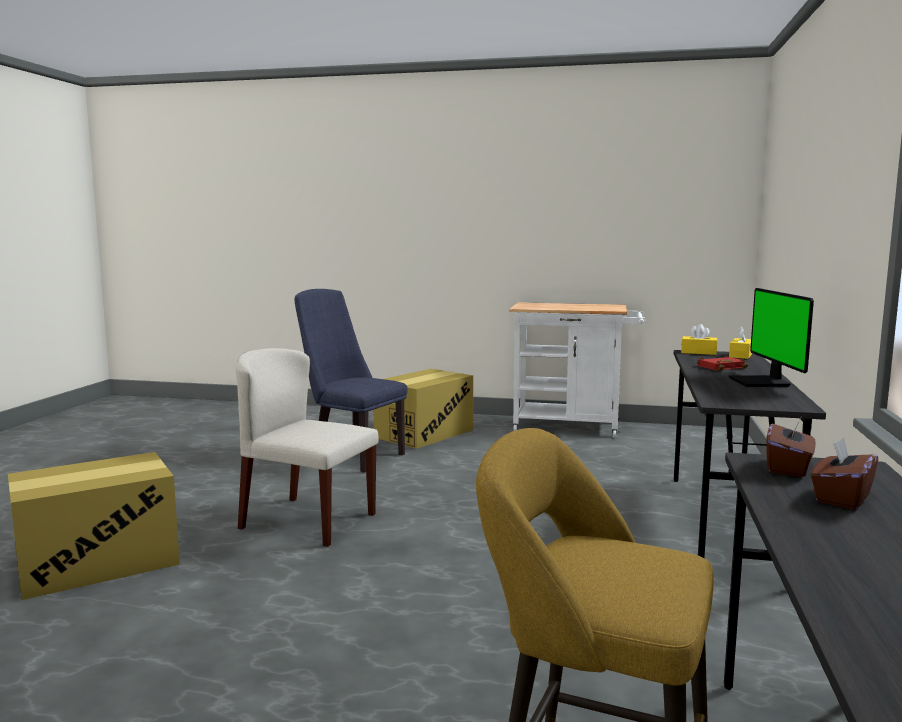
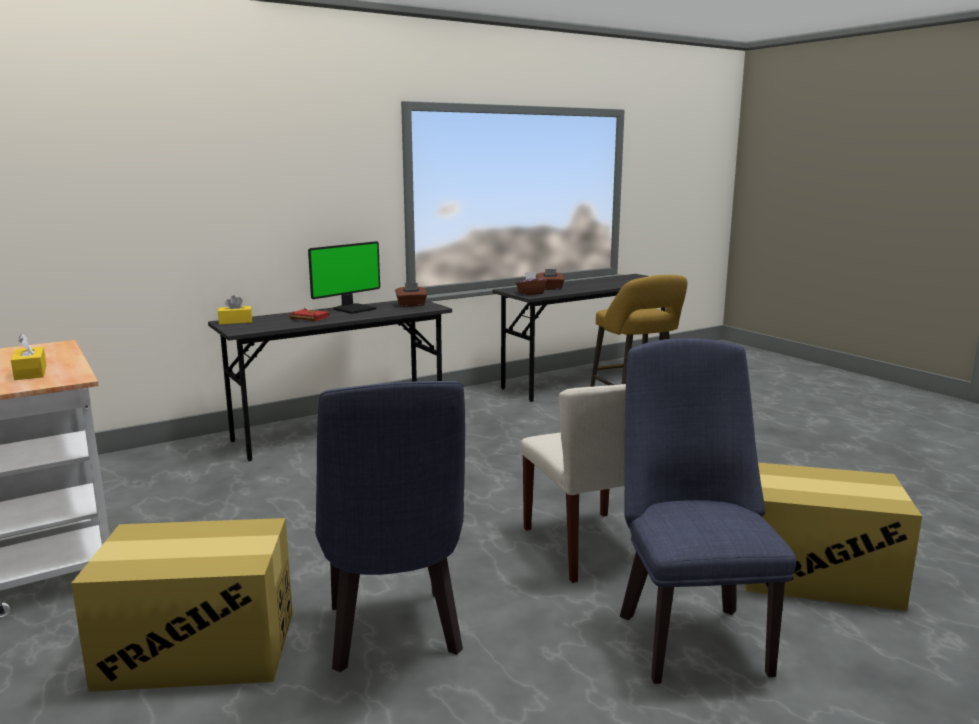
camera: 135 degrees left, 5 degrees up
(192, 501) = (689, 635): none -> blue chair
(698, 352) = (236, 329): yellow tissue box -> yellow tissue box (30, 373)
(756, 399) = (411, 305): none -> brown tissue box

